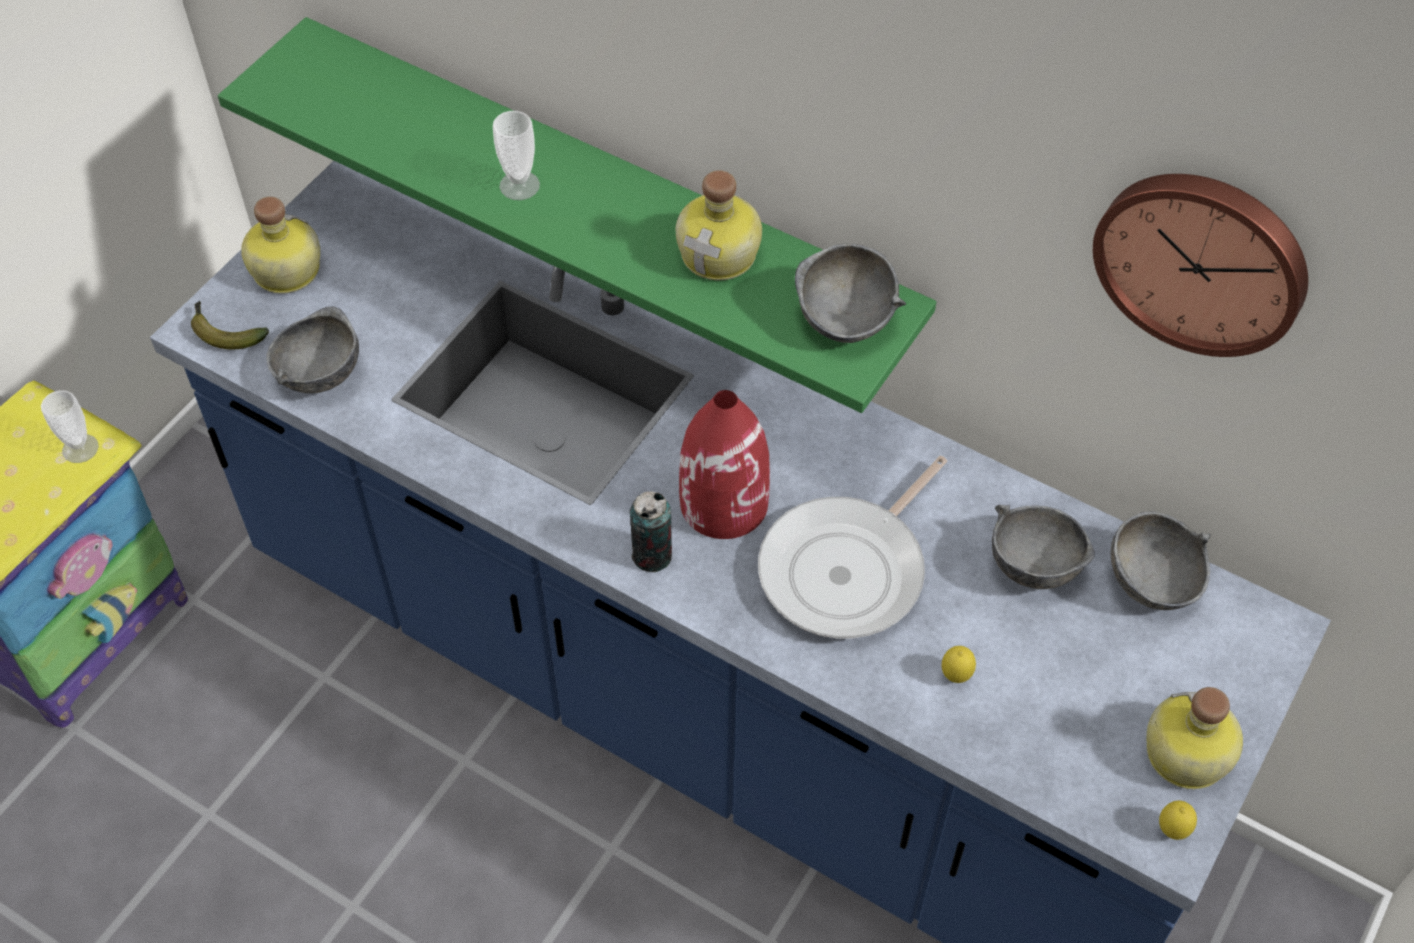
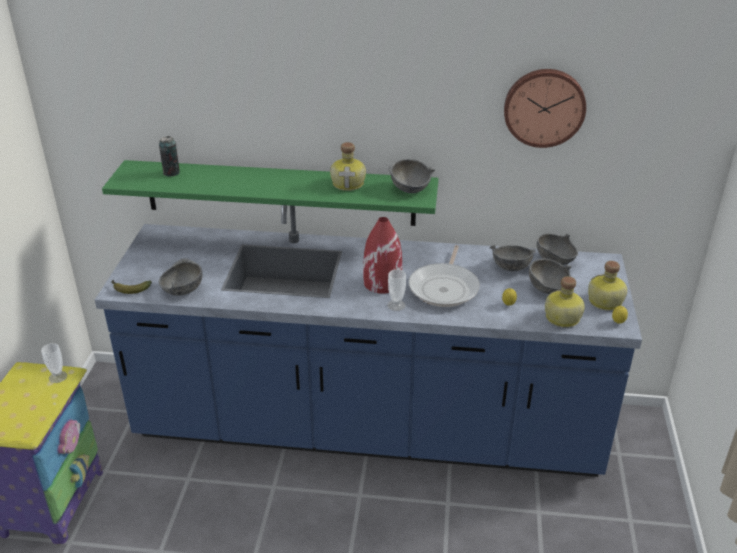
camera: 25 degrees left, 20 degrees down
(284, 271) = (143, 264): bottle -> bottle (561, 318)
(519, 185) = (254, 184): cup -> cup (396, 305)
(652, 556) = (366, 305): can -> can (171, 173)
(1077, 663) = (548, 289): none -> grey bowl

